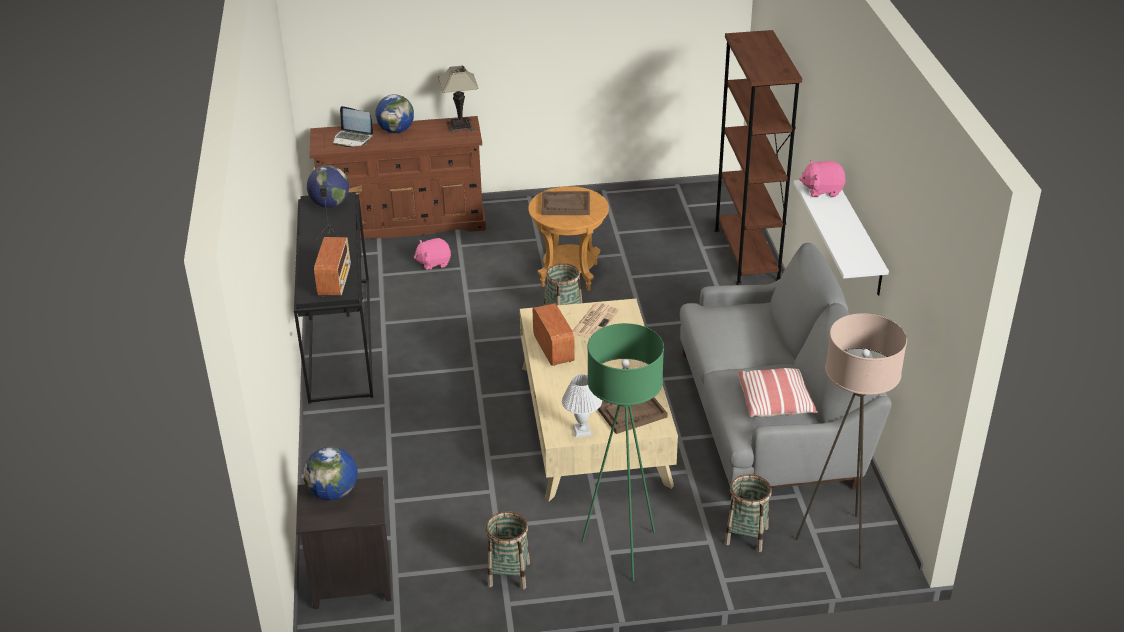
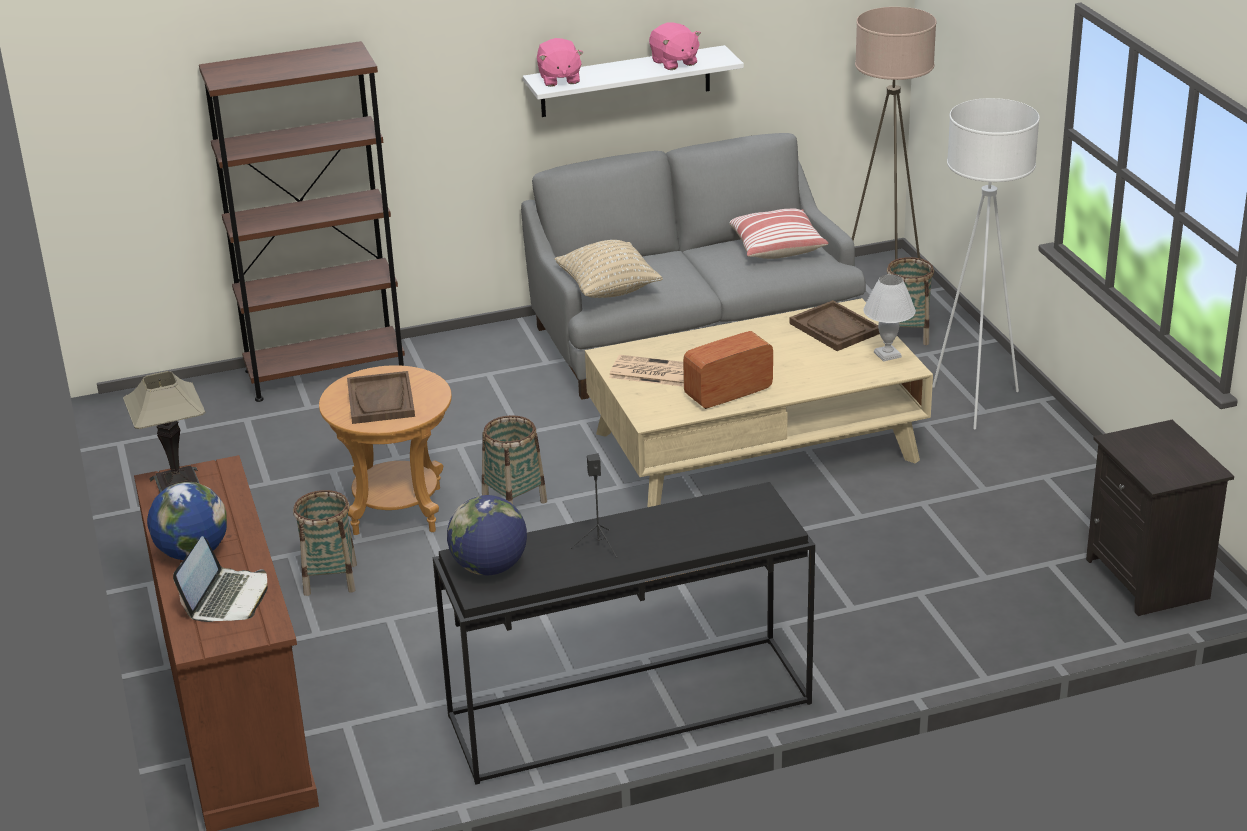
camera: 100 degrees left, 5 degrees down
(333, 493) = (1148, 464): globe -> none
(335, 281) = (733, 510): radio -> none
(433, 263) = (376, 652): pink plush toy -> pink plush toy (674, 62)
(508, 574) = (1058, 469): basket -> basket (330, 579)
(622, 550) = (974, 402): green floor lamp -> white floor lamp
(720, 315) = (608, 290): none -> beige pillow

